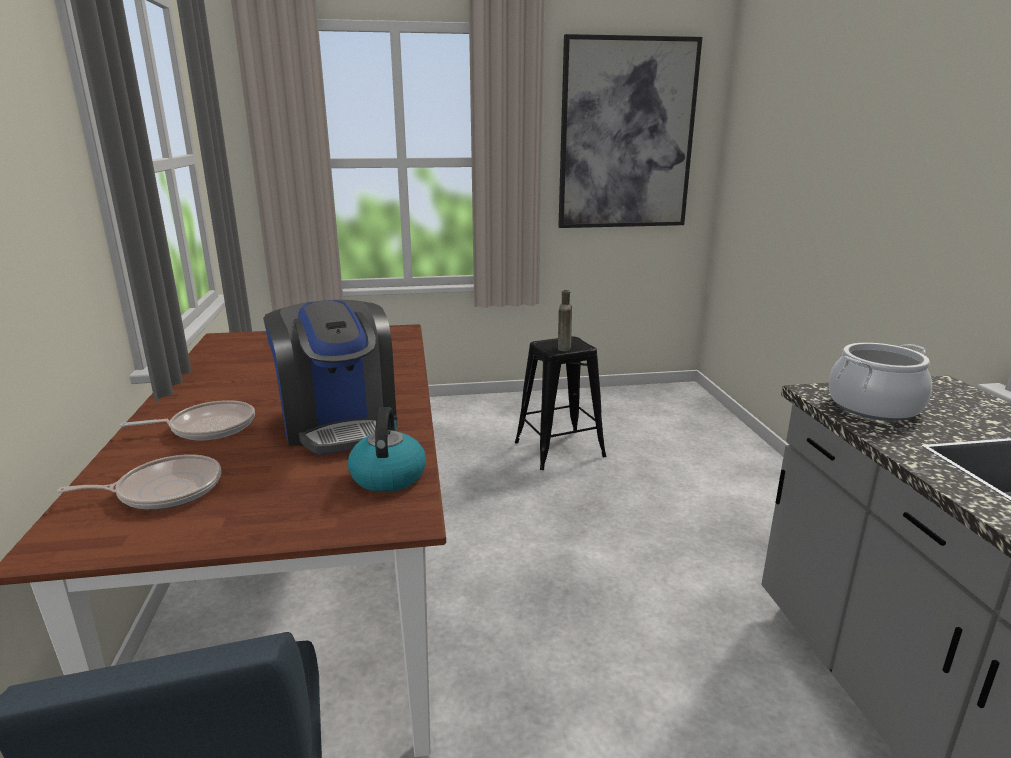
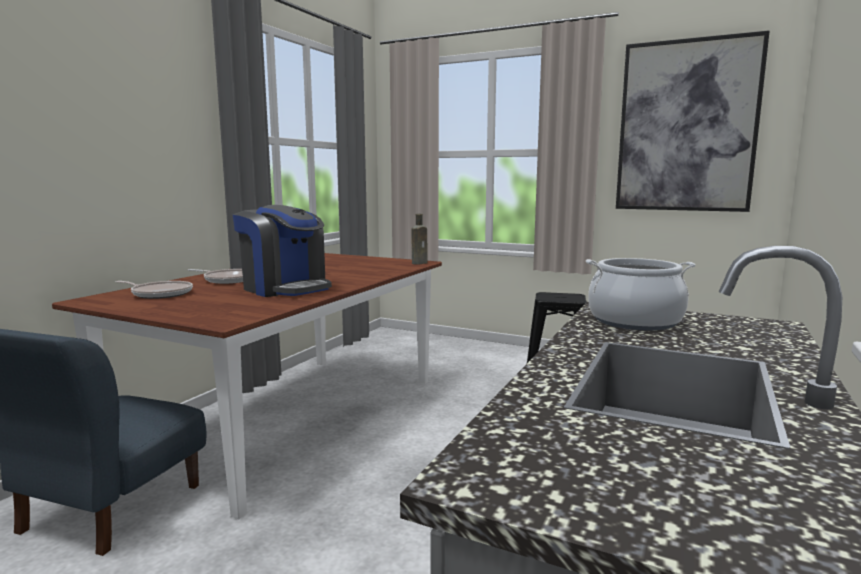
camera: 35 degrees right, 10 degrees down
(339, 424) = (285, 288): coffee machine -> coffee machine turned 60 degrees counterclockwise
(388, 475) = (256, 308): kettle -> none
(564, 347) = (558, 298): brown bottle -> brown bottle (420, 263)

